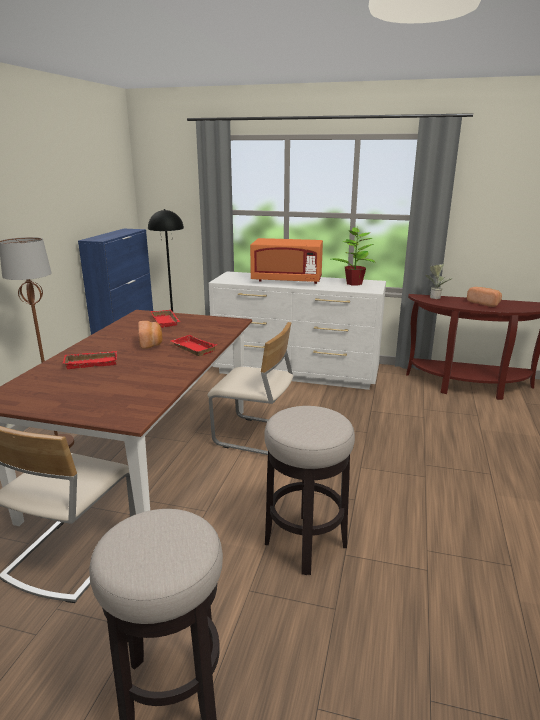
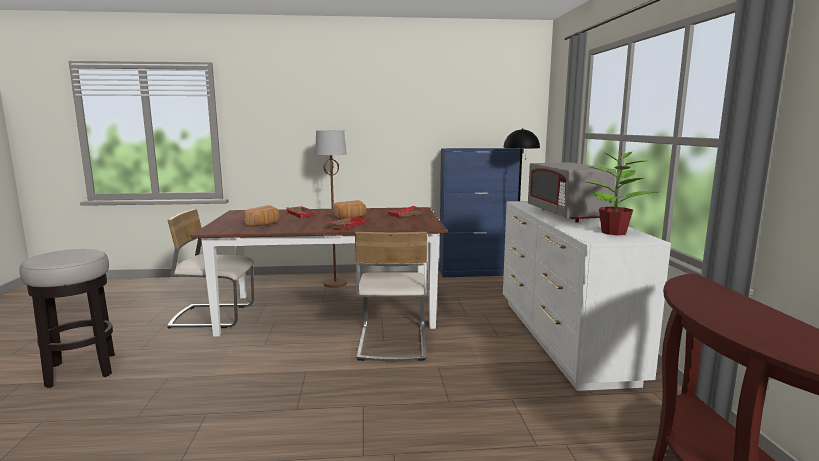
camera: 70 degrees right, 10 degrees down
(287, 280) = (566, 214): orange microwave -> grey microwave
(305, 544) = (222, 392): stool -> none
(435, 297) = (715, 288): potted plant -> none
(484, 303) = (759, 322): bread -> bread (264, 225)

